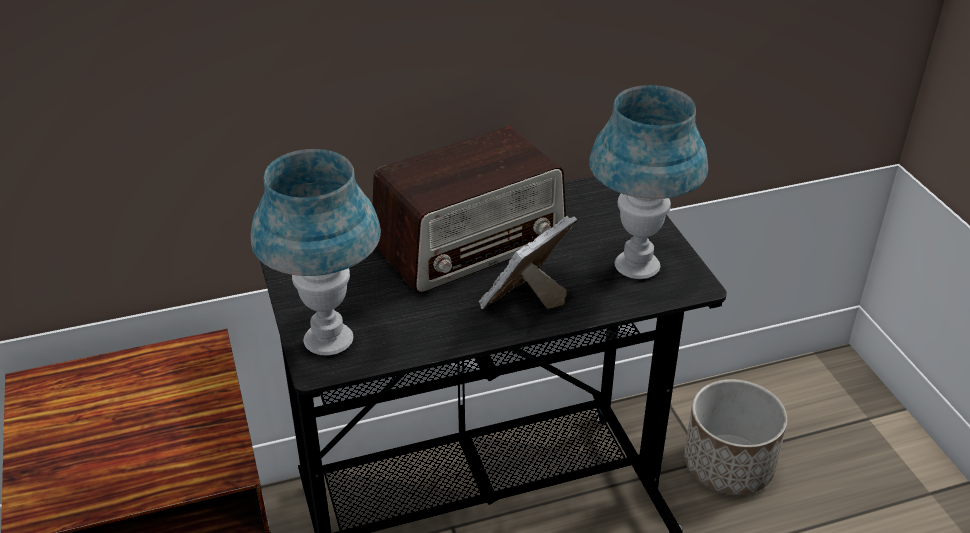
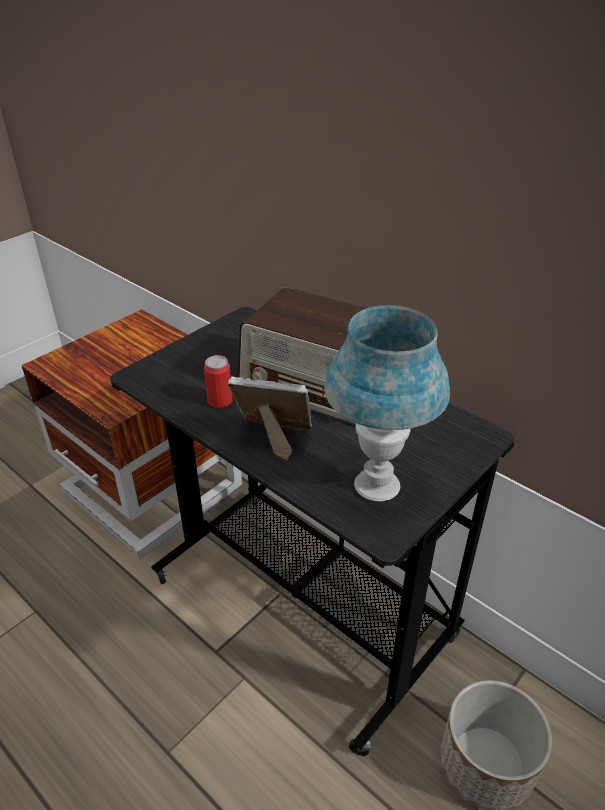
camera: 60 degrees right, 0 degrees up
(328, 340) = (164, 369): blue table lamp -> none
(430, 317) = (220, 401): none -> can

